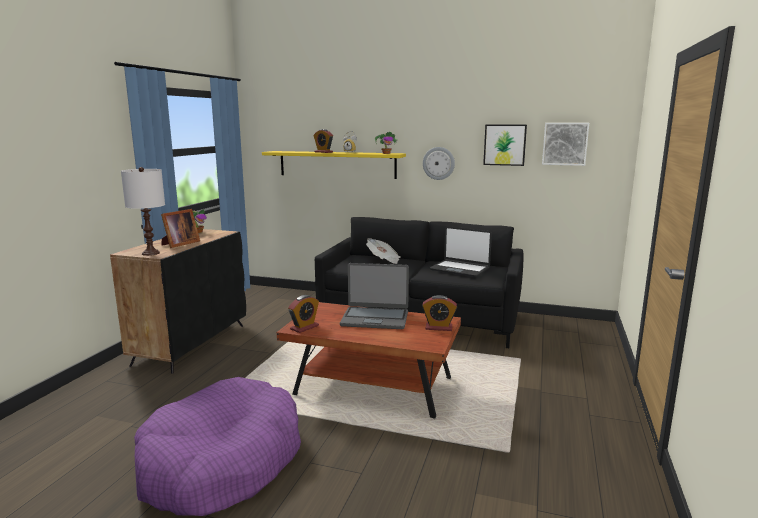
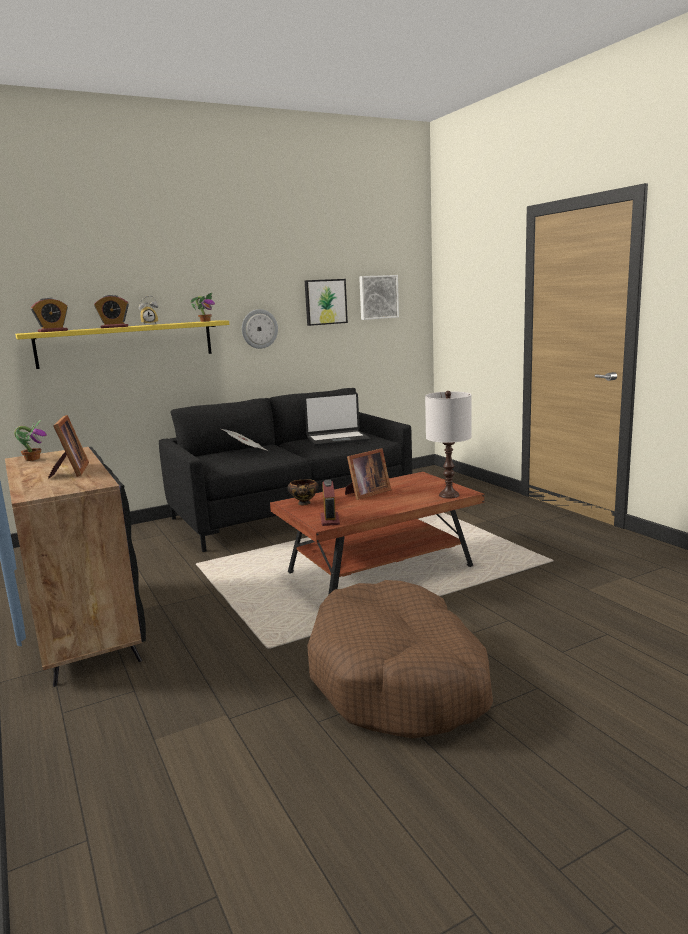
camera: 45 degrees left, 0 degrees up
(150, 253) = (76, 486): white table lamp -> white table lamp (448, 495)
(221, 462) = (399, 679): purple dog bed -> brown dog bed
(326, 310) = (304, 504): none -> bowl
(375, 318) = (366, 494): laptop -> picture frame
(438, 327) = (430, 482): alarm clock -> alarm clock (53, 331)

